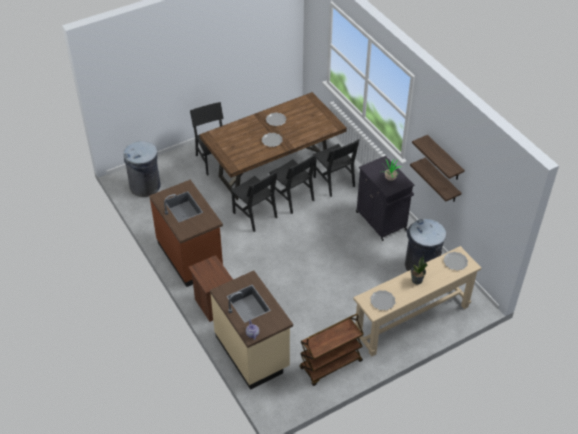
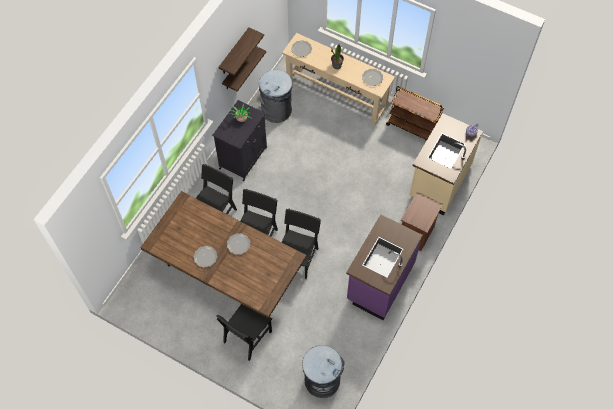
camera: 120 degrees left, 15 degrees up
(191, 256) = (379, 282): brown counter -> purple counter

